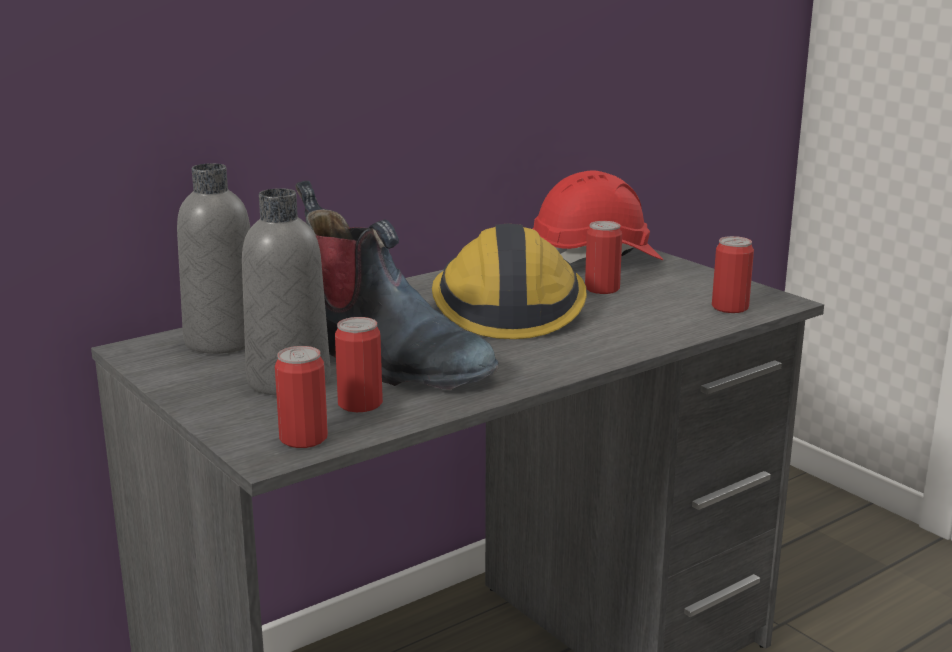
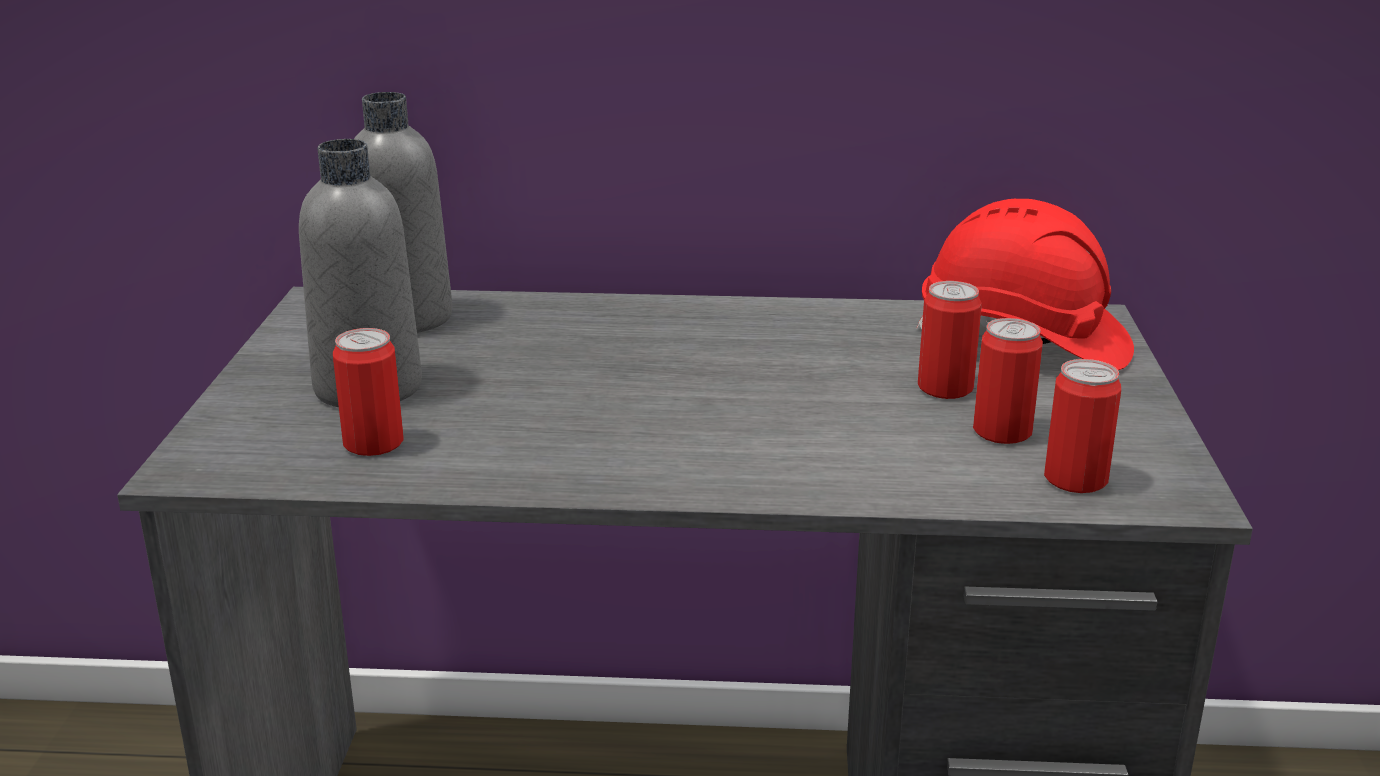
camera: 40 degrees right, 5 degrees up
(303, 438) = (248, 463): can -> can (1002, 431)
(389, 360) = (507, 399): boot -> none
(507, 308) = (766, 376): hard hat -> none

